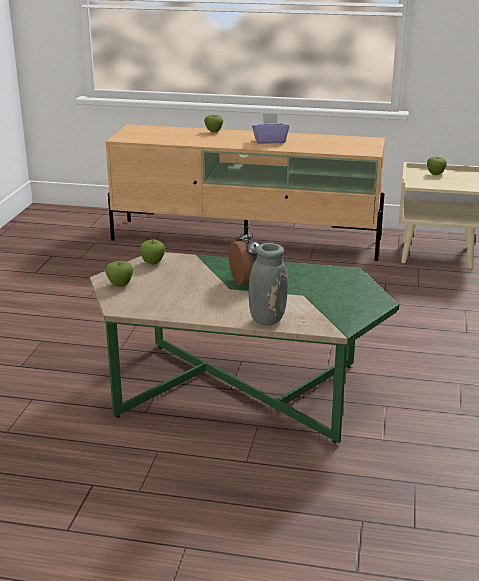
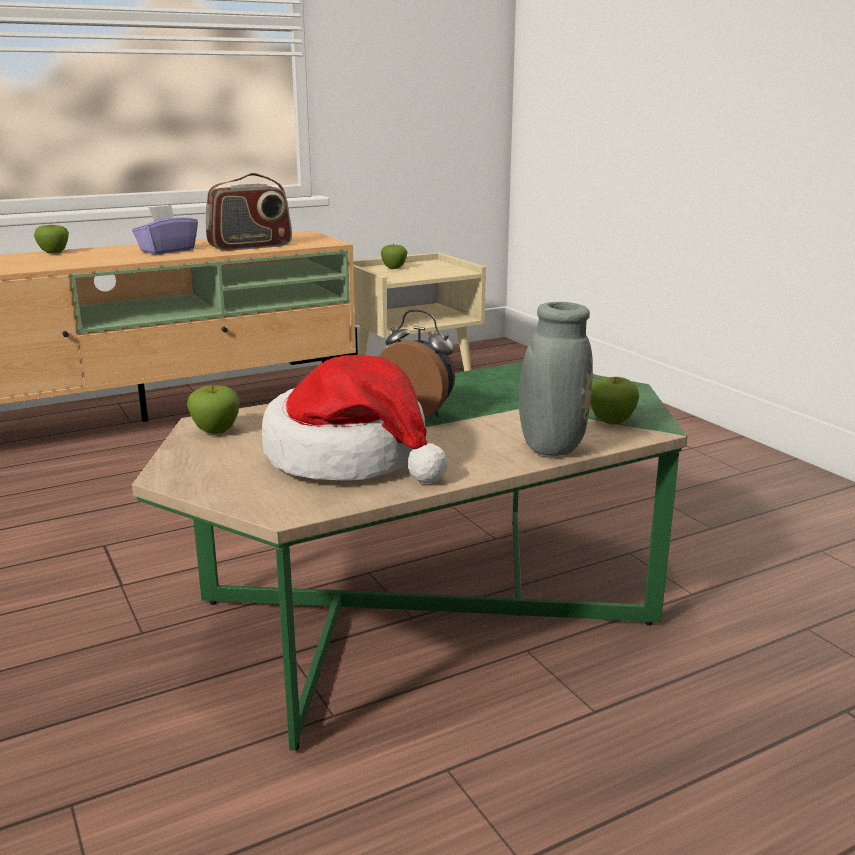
camera: 40 degrees left, 5 degrees down
(120, 284) = (218, 476): apple -> apple (611, 421)
(180, 294) = (351, 457): none -> hat
(318, 146) = (250, 246): none -> radio

